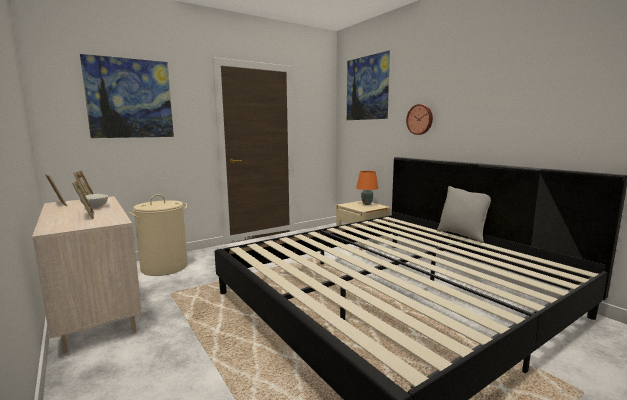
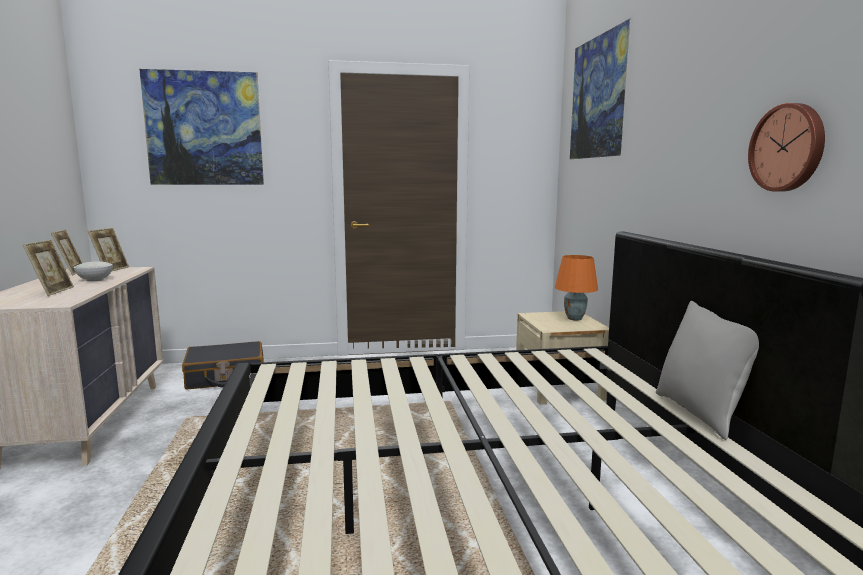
camera: 25 degrees right, 0 degrees up
(164, 267) = (226, 377): beige laundry basket -> black suitcase
(420, 119) = (666, 156): wall clock -> wall clock (788, 148)

